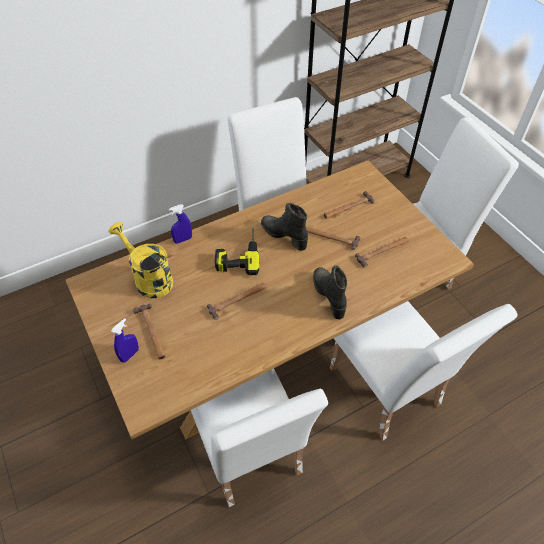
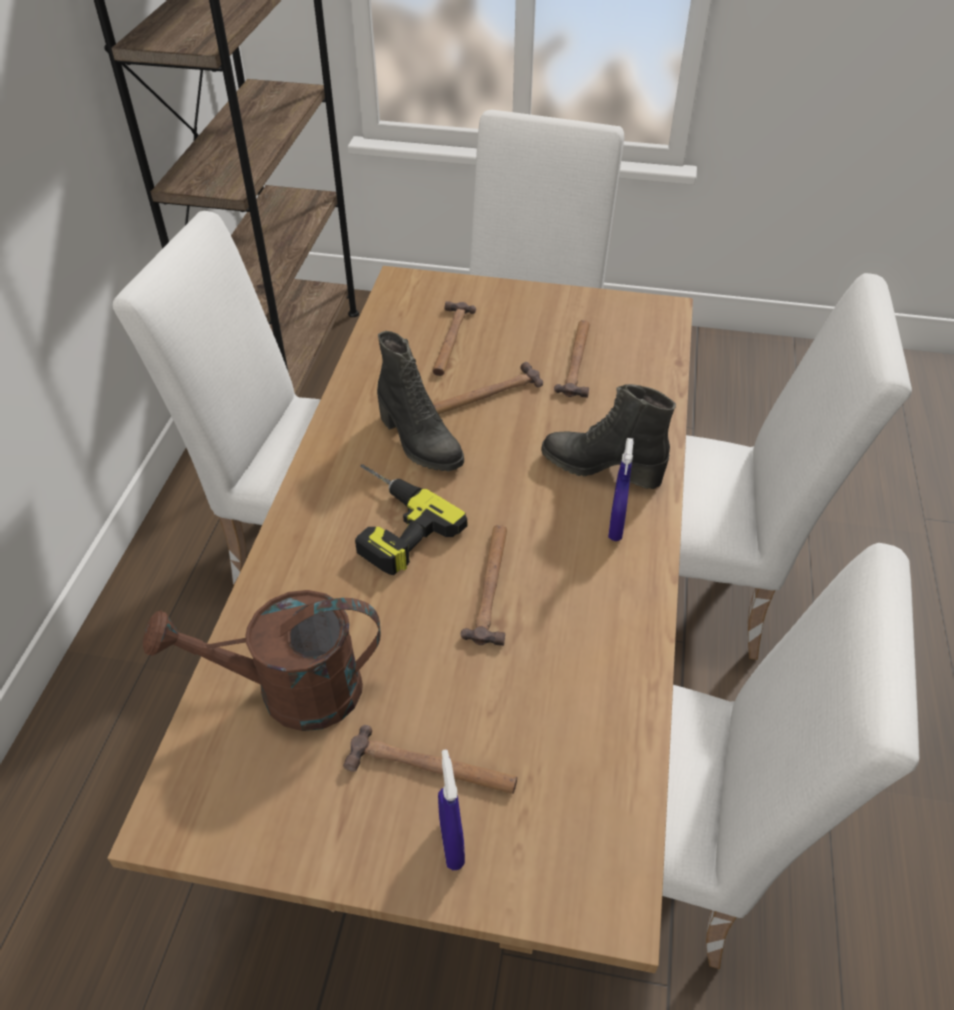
camera: 50 degrees left, 5 degrees down
(149, 278) = (291, 692): yellow watering can -> brown watering can
(183, 240) = (259, 579): blue spray bottle -> blue spray bottle (616, 527)
(284, 236) = (419, 442): black boot -> black boot turned 120 degrees counterclockwise

